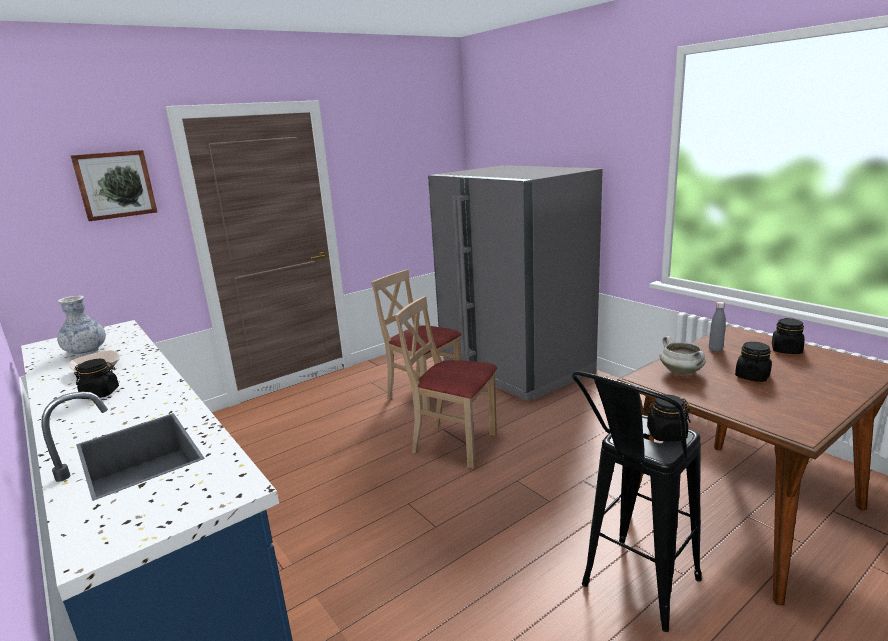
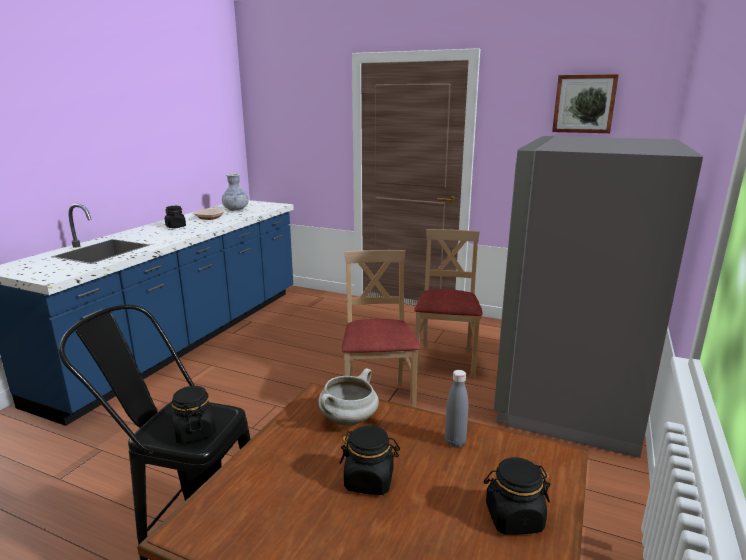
camera: 60 degrees right, 0 degrees up
(115, 185) = (312, 109): picture -> picture (584, 104)

